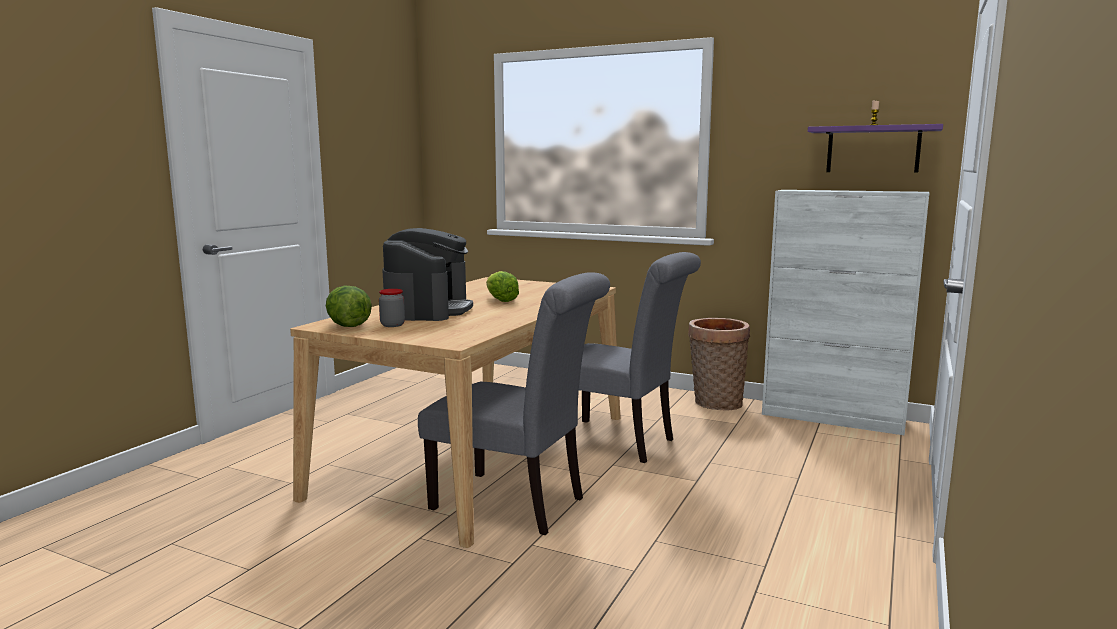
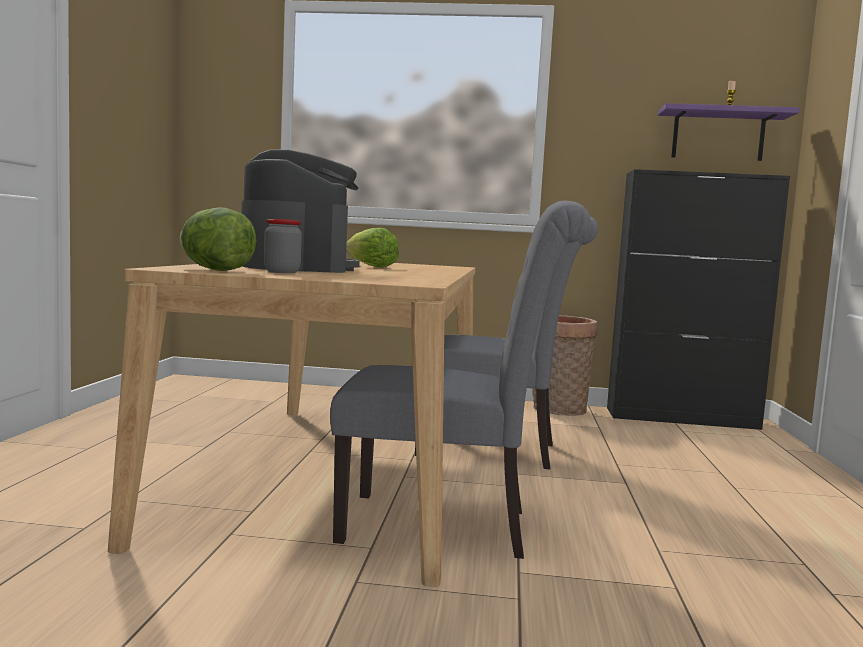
camera: 20 degrees left, 5 degrees down
(833, 418) = (682, 418): white cabinet -> black cabinet

